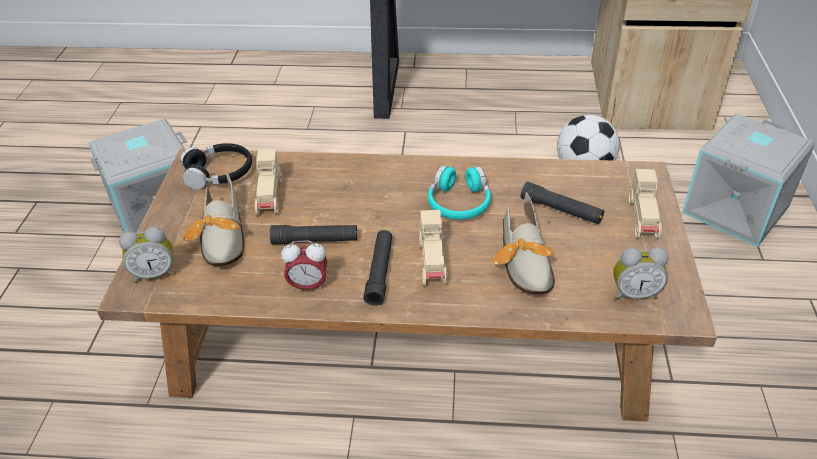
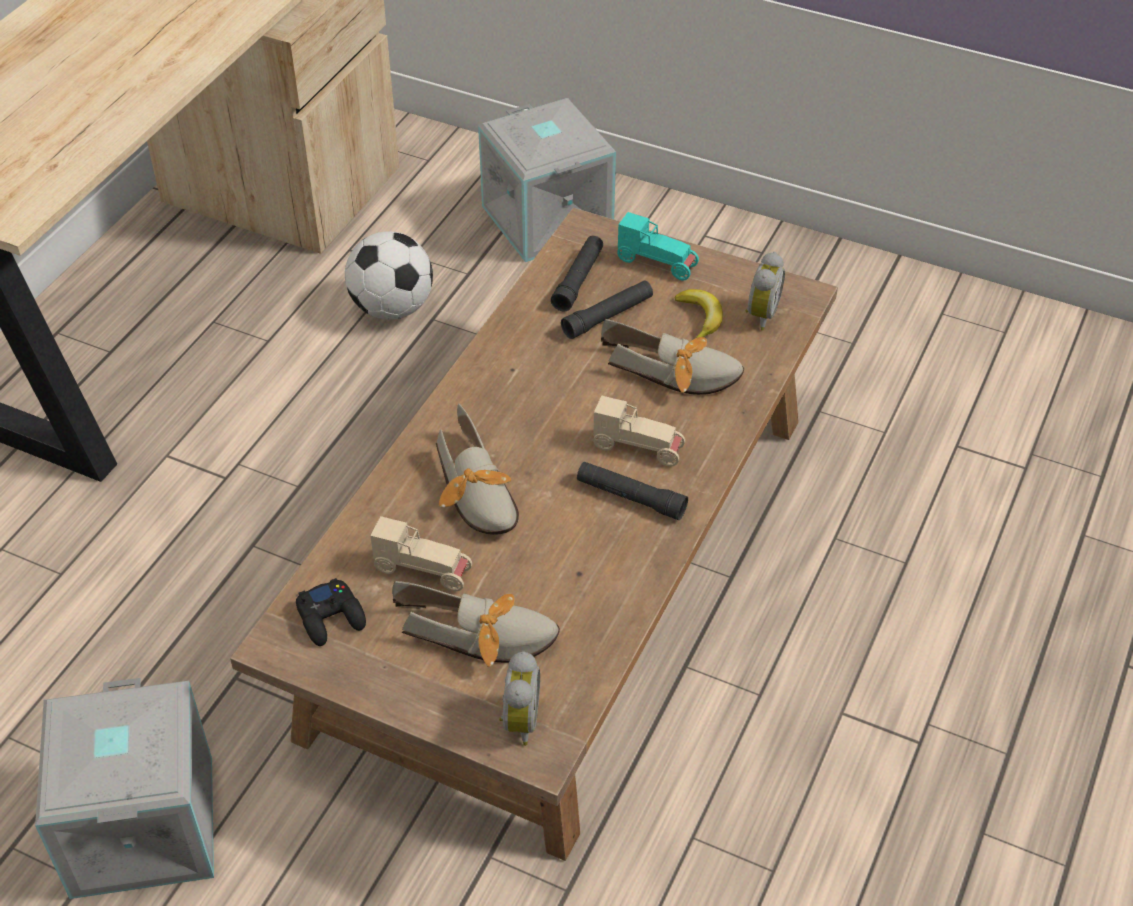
camera: 70 degrees left, 5 degrees up
(219, 173) = (331, 617): black headphones -> black game controller
(308, 286) = (621, 567): alarm clock -> none
(315, 240) = (541, 543): black flashlight -> black flashlight (578, 280)
(345, 200) = (478, 495): none -> shoe
(459, 202) = (545, 393): turquoise headphones -> none
(599, 259) = (700, 318): none -> banana
(643, 219) = (657, 263): beige toy car -> turquoise toy car

